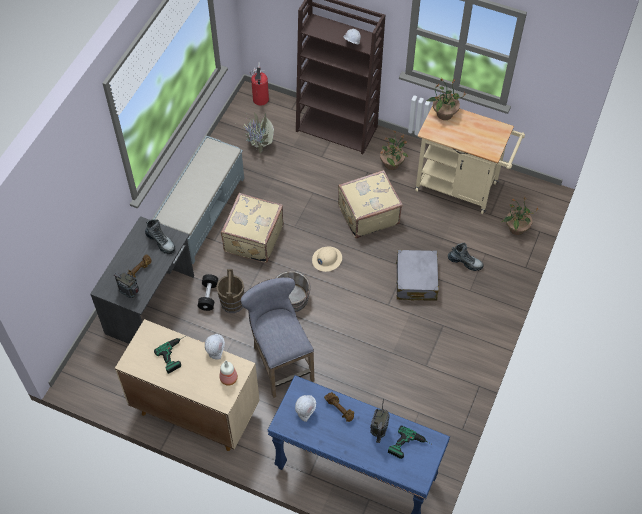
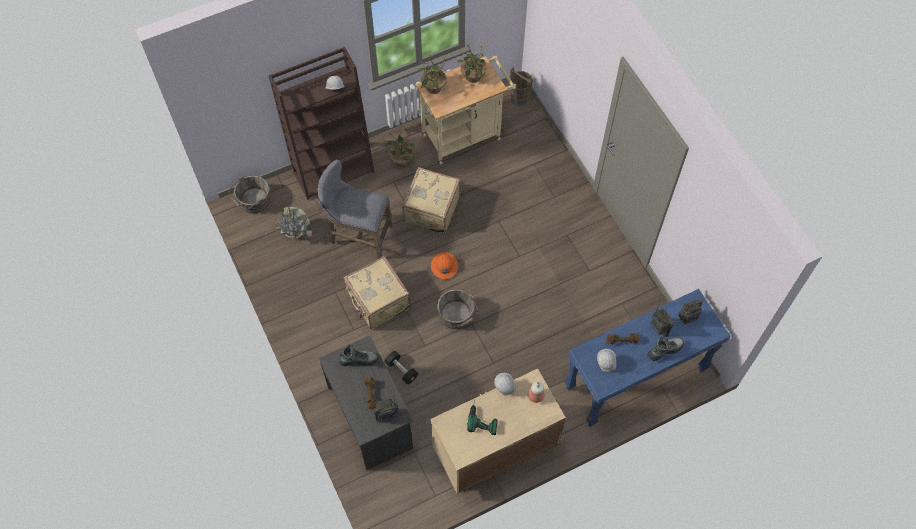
camera: 50 degrees left, 5 degrees up
(202, 213) = (320, 319): grey bench -> none
(232, 303) = (422, 357): brown bucket -> brown bucket (519, 97)
(260, 101) = (252, 201): fire extinguisher -> grey bucket
(280, 361) = (503, 361): grey stool -> grey stool (358, 235)
(326, 259) = (444, 266): beige hard hat -> orange hard hat
(410, 447) = (687, 319): power drill -> radio
(416, 280) = (515, 223): grey suitcase -> none
(465, 262) = (529, 181): boot -> boot (665, 350)
(516, 228) = (531, 129): potted plant -> potted plant (472, 77)

